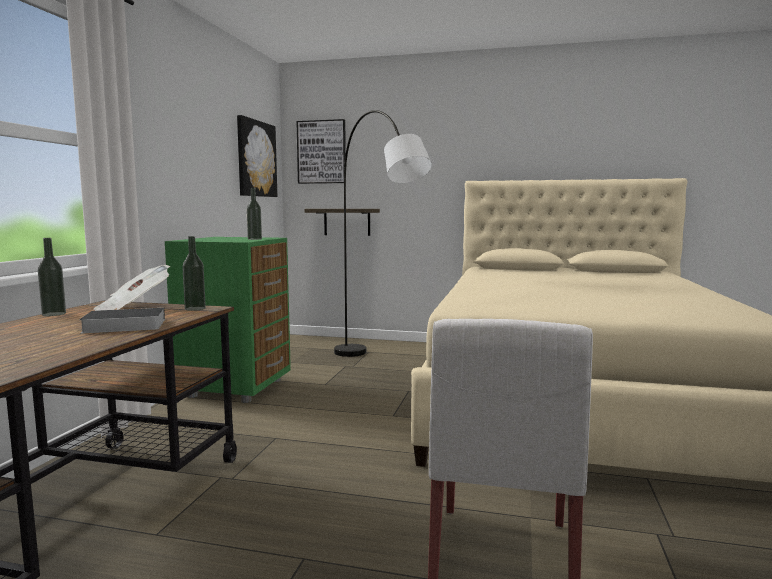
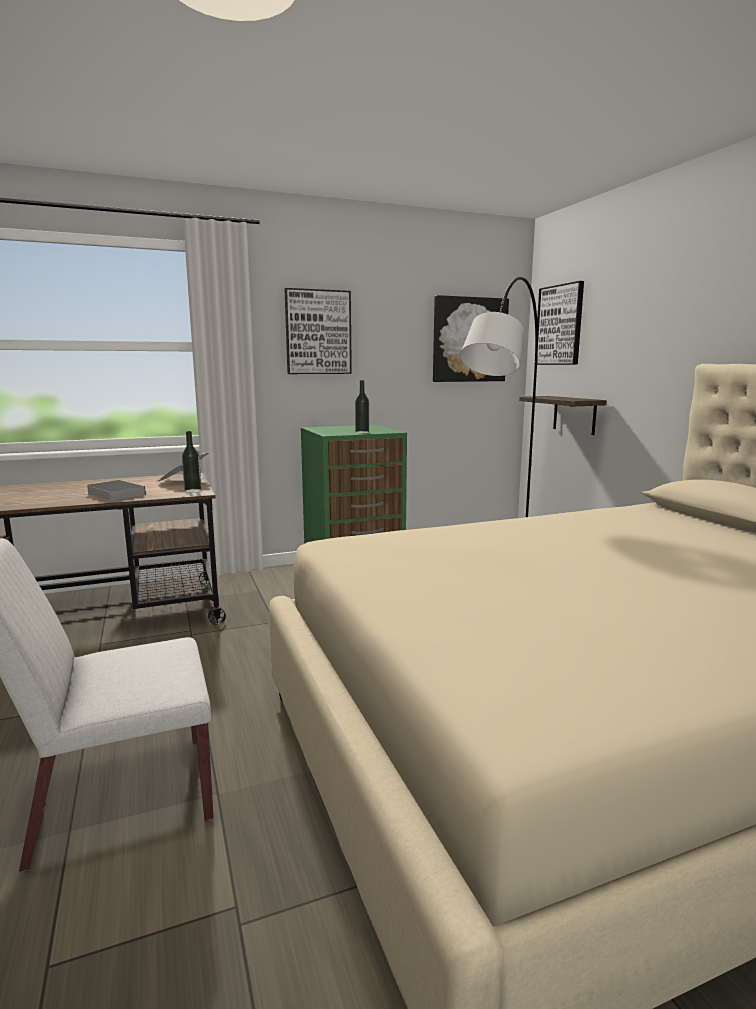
camera: 55 degrees right, 5 degrees up
(54, 314) = (142, 477): bottle -> none
(167, 137) = (318, 332): none -> picture

